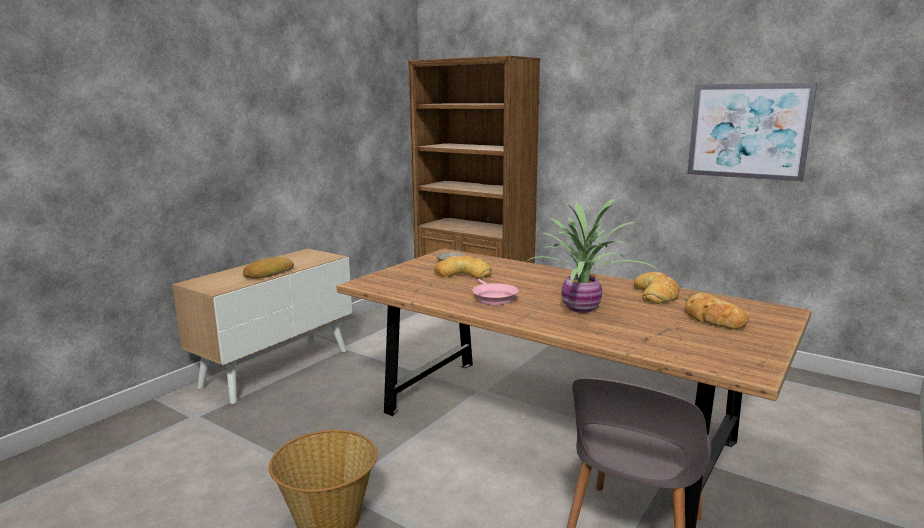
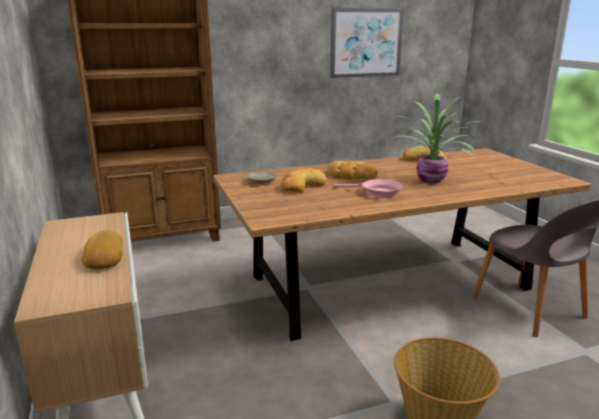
camera: 55 degrees left, 5 degrees up
(712, 318) = (480, 164): bread -> bread (351, 175)

